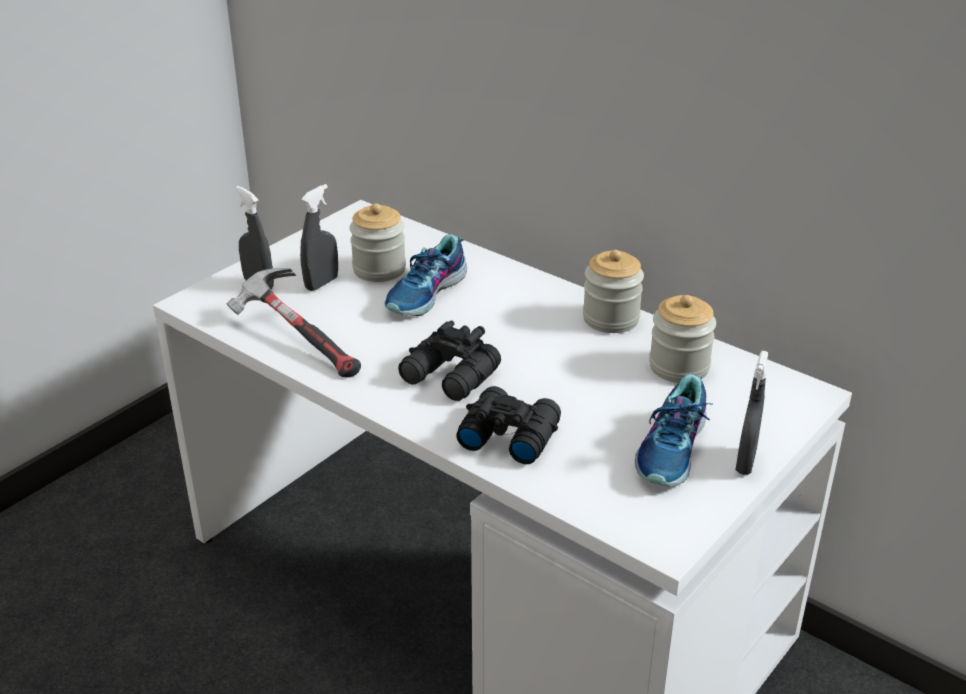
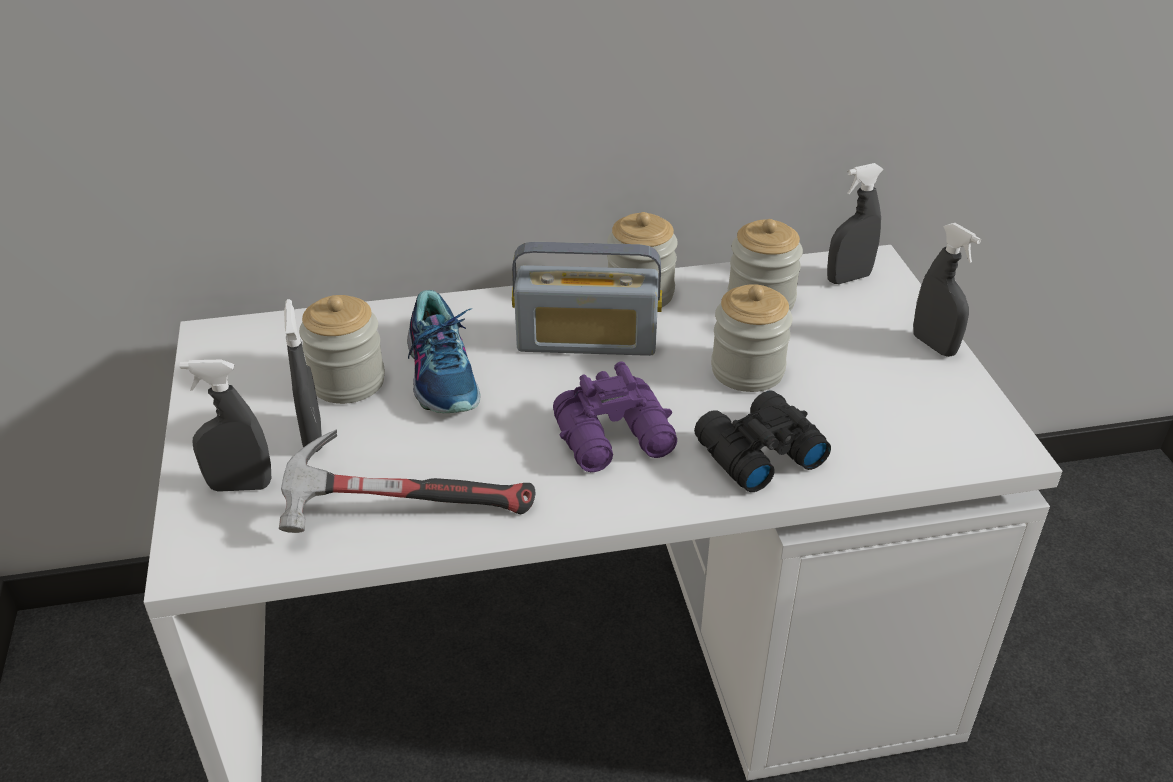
camera: 50 degrees left, 5 degrees up
(450, 377) = (617, 439): black binoculars -> purple binoculars
(529, 323) = (587, 341): none -> radio
(590, 395) = (747, 370): none -> jar
(673, 450) = (880, 372): shoe -> none
(769, 391) = (848, 278): none -> grey spray bottle

